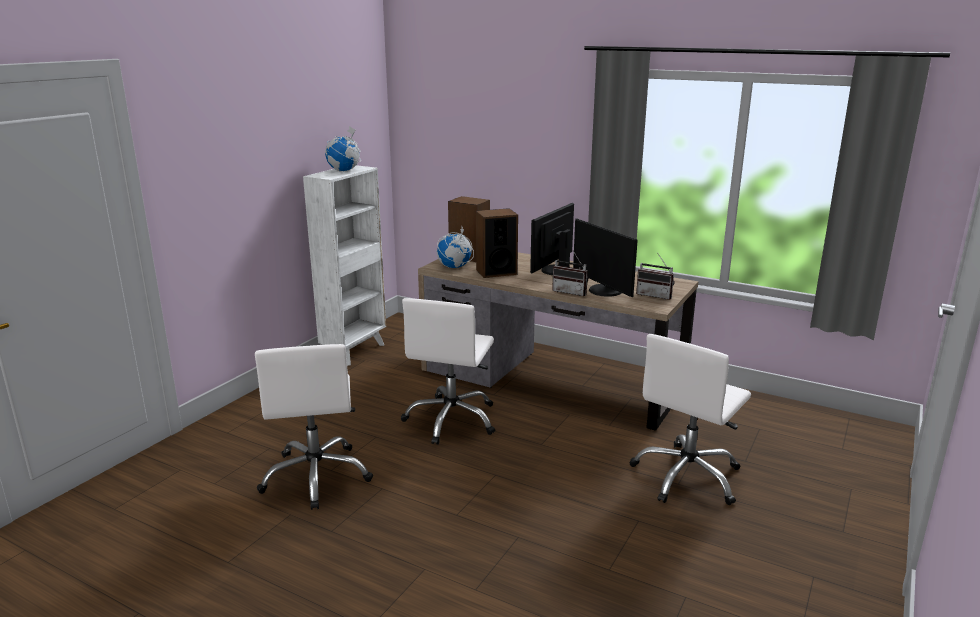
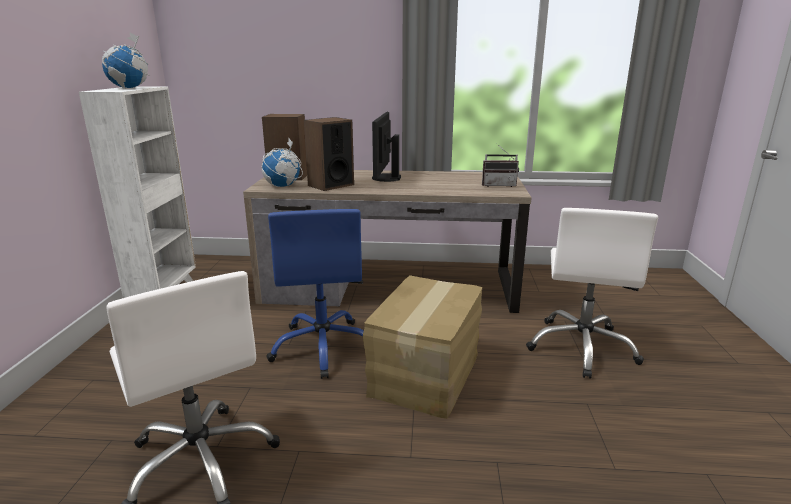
camera: 25 degrees left, 0 degrees up
(452, 419) = (324, 347): white office chair -> blue office chair
(519, 462) = (427, 374): none -> cardboard box
(571, 292) = (424, 191): radio -> none
(604, 291) = (451, 187): monitor -> none

